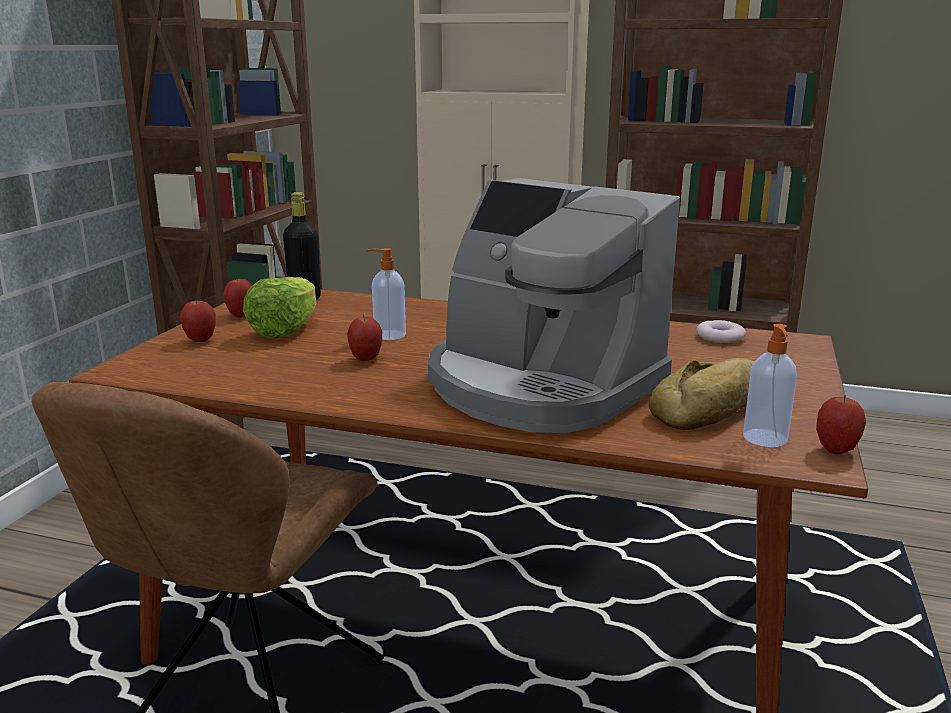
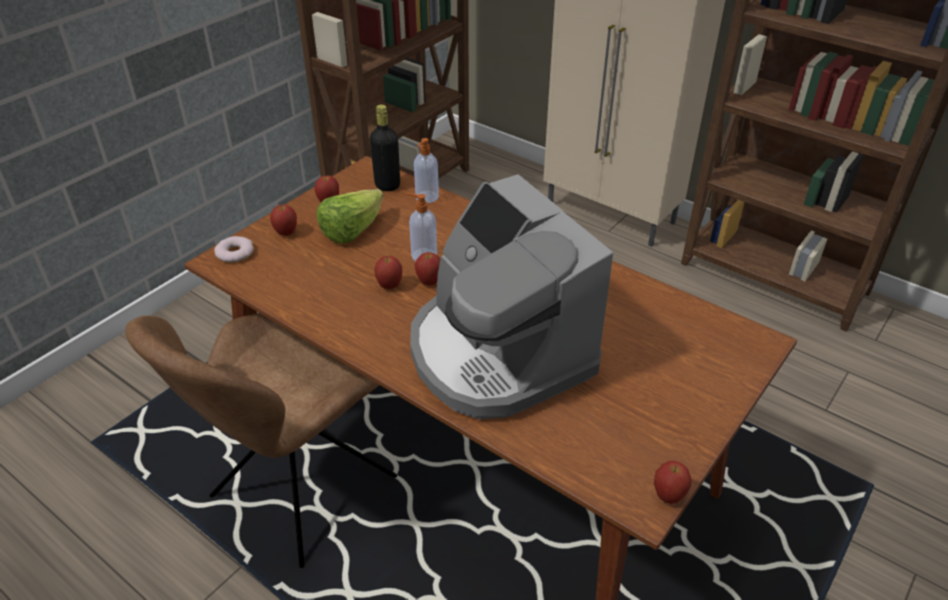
camera: 20 degrees right, 20 degrees up
(412, 351) = (429, 282): none -> apple
(717, 407) = (616, 417): bread -> none
(719, 337) = (692, 319): donut -> donut (235, 253)
(765, 439) = (624, 467): soap dispenser -> soap dispenser (426, 197)

